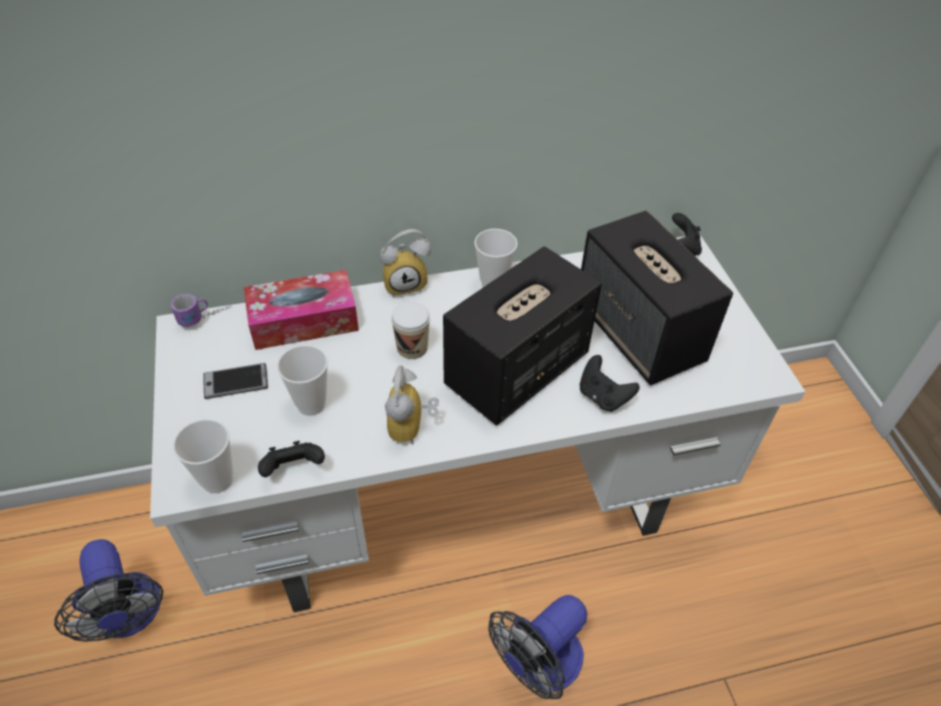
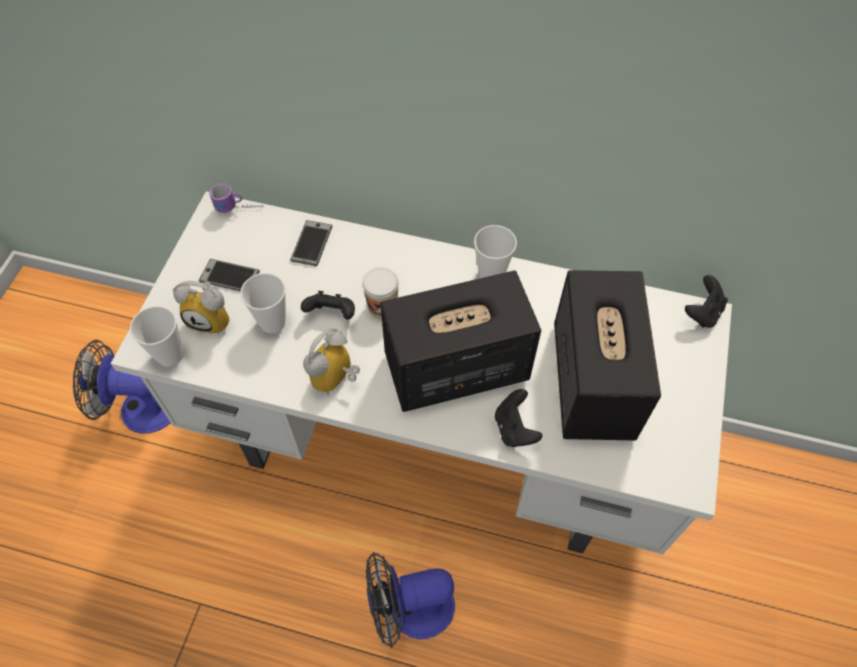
camera: 30 degrees right, 10 degrees up
(130, 616) = (138, 409): fan -> fan turned 90 degrees clockwise
(294, 469) = (228, 373): black game controller -> black game controller (332, 314)
(304, 321) = (311, 243): tissue box -> phone
(406, 283) = (416, 242): alarm clock -> alarm clock (213, 318)

